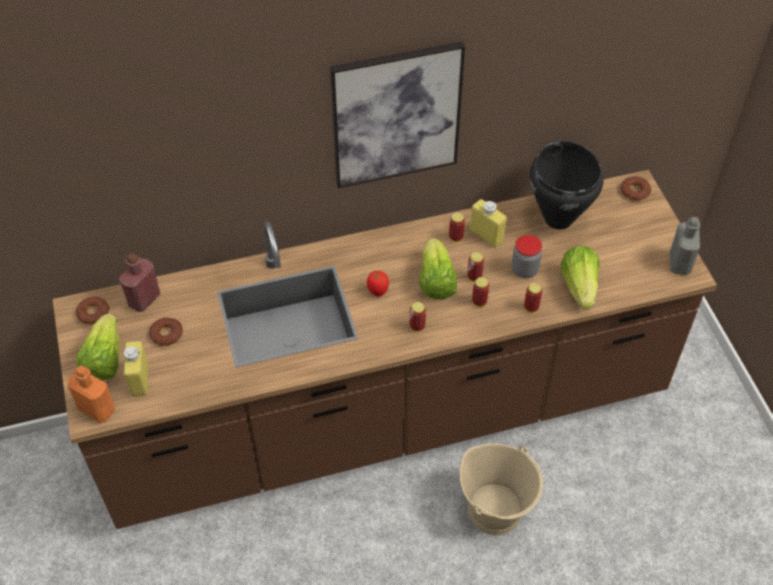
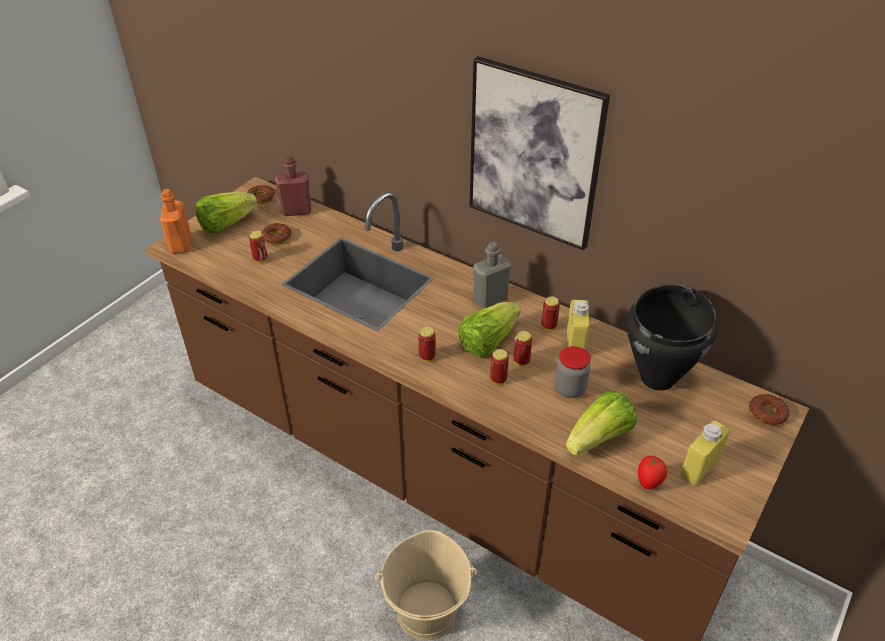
camera: 50 degrees right, 10 degrees down
(140, 380) = (224, 248): yellow bottle -> yellow bottle (699, 468)
(378, 291) = (437, 314): tomato -> tomato (649, 482)
(531, 307) = (533, 418): can -> can (260, 259)
(679, 263) = (728, 500): grey bottle -> grey bottle (490, 299)

